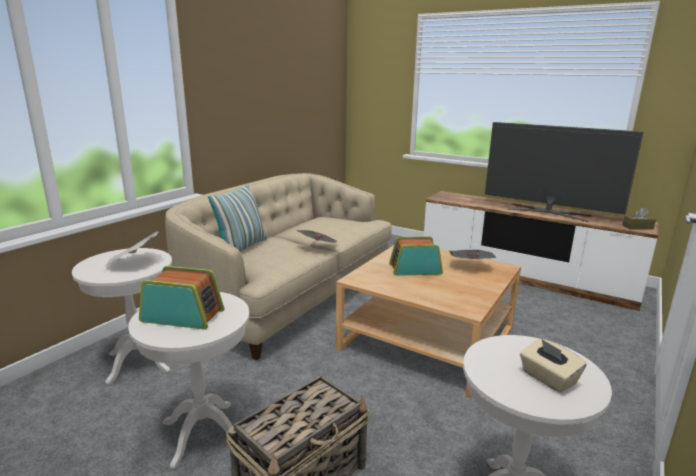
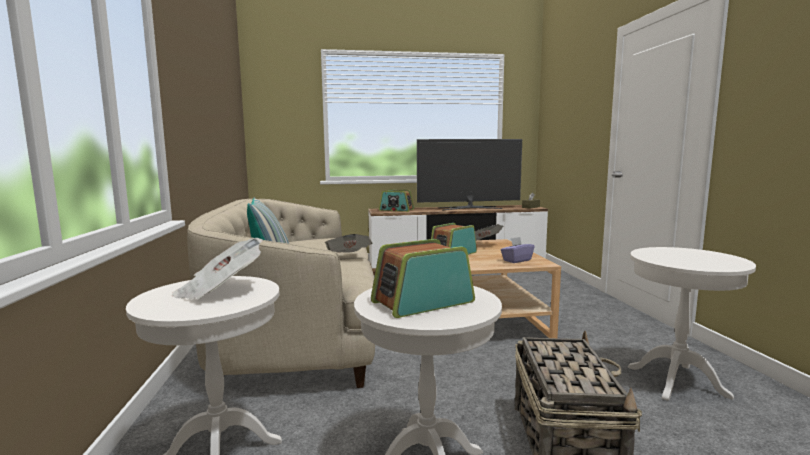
camera: 40 degrees left, 10 degrees down
(454, 298) = (516, 260): none -> purple tissue box
(461, 199) = (396, 210): none -> radio
(548, 378) = (703, 257): beige tissue box -> none

